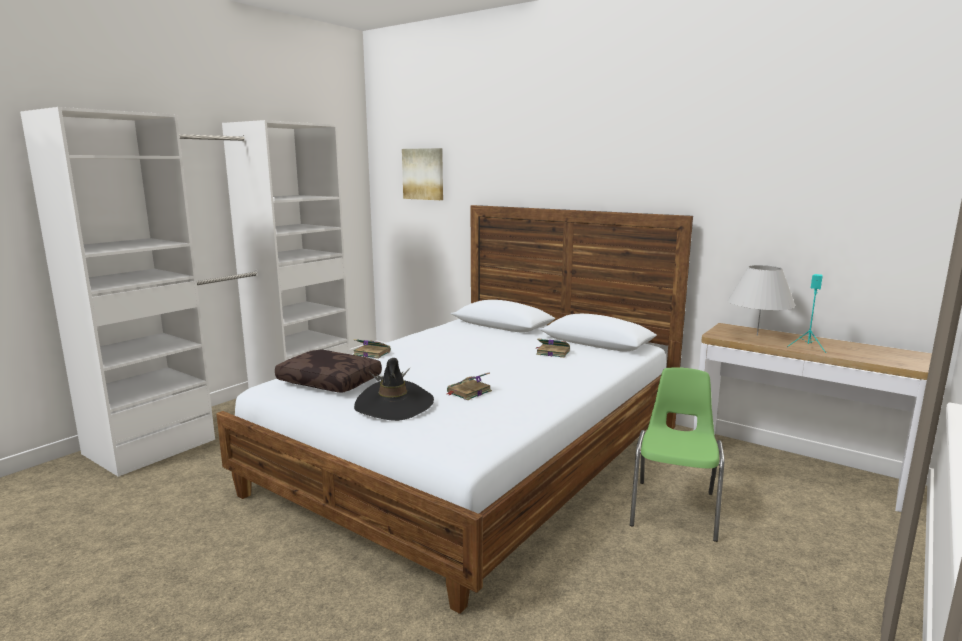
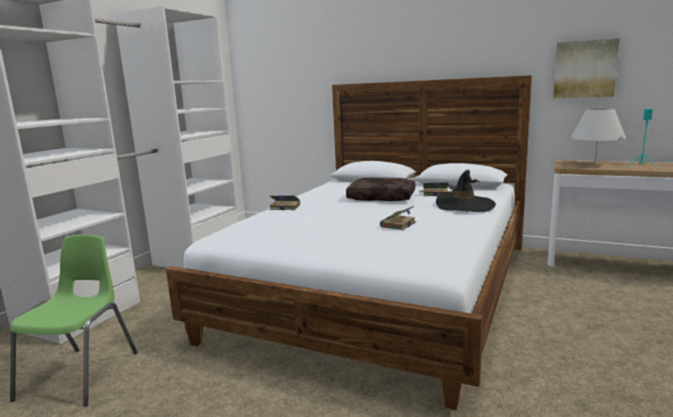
camera: 10 degrees left, 0 degrees up
(331, 381) = (269, 229): brown pillow -> brown pillow (382, 197)
(394, 405) = (344, 239): black hat -> black hat (465, 206)
(423, 174) = (284, 62): picture -> picture (585, 69)
(675, 508) = (566, 304): green chair -> green chair (82, 374)

